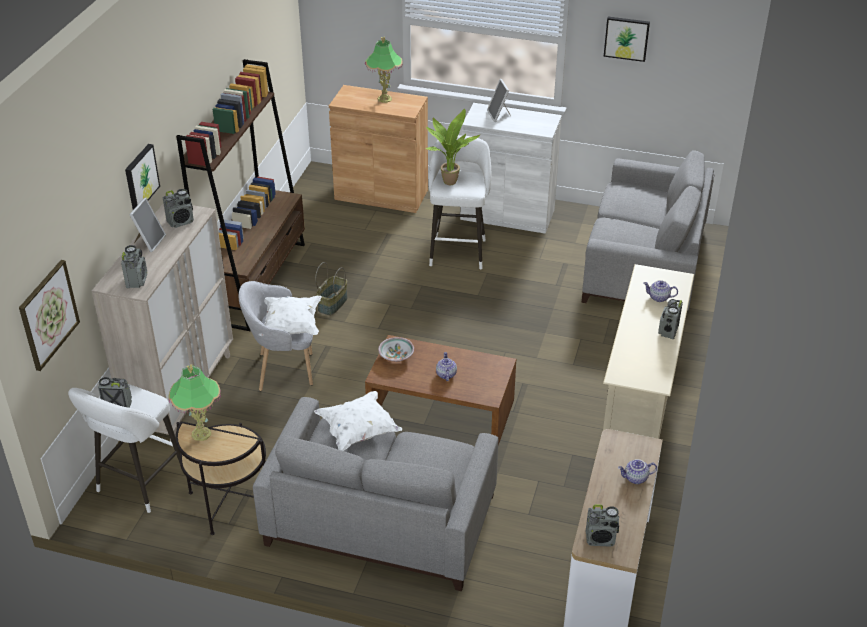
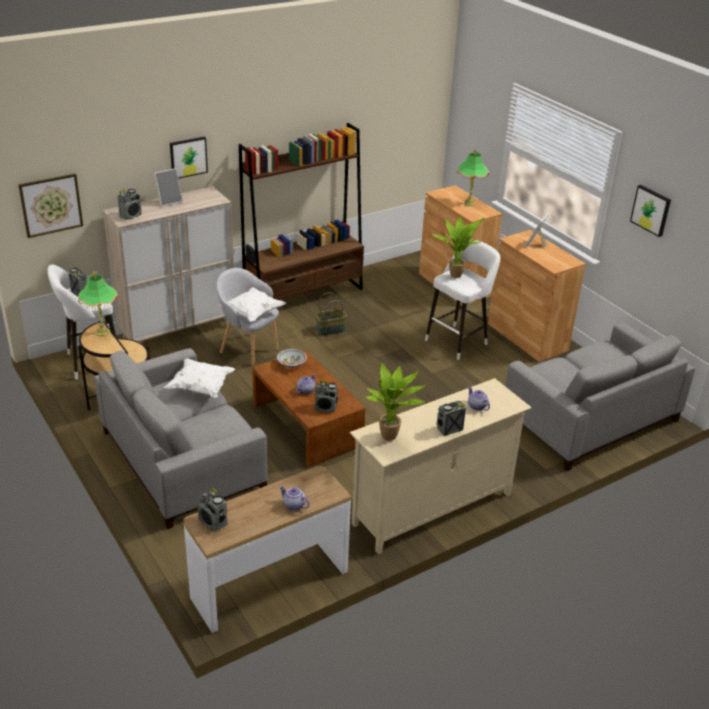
camera: 40 degrees right, 5 degrees down
(181, 222) = (202, 199): radio -> radio (326, 408)
(507, 214) = (527, 337): white cabinet -> brown cabinet
(640, 366) = (391, 437): none -> potted plant

